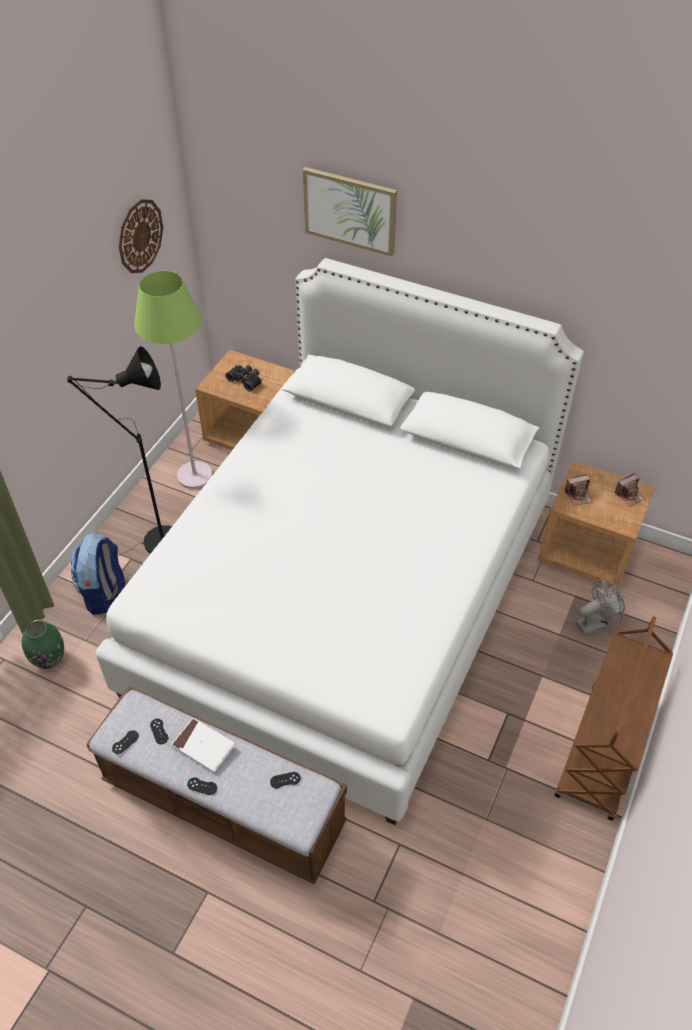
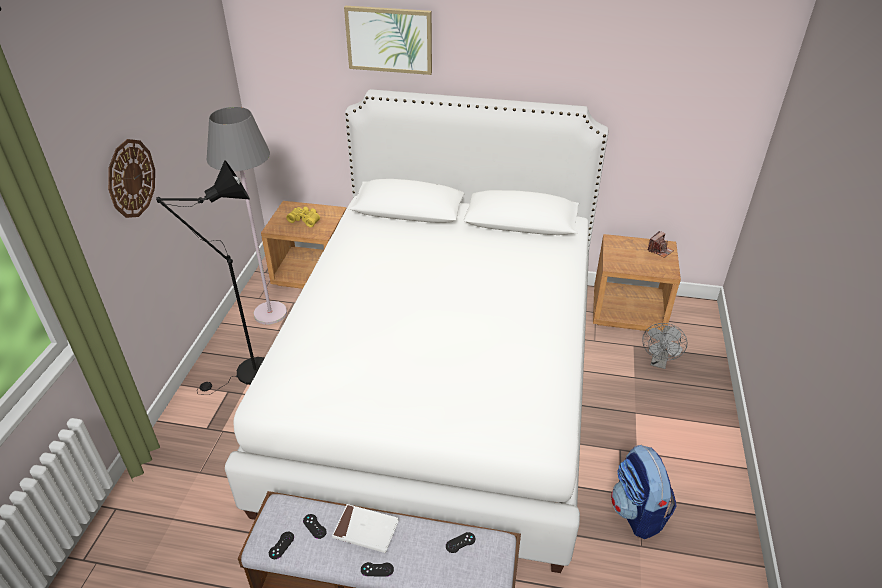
camera: 15 degrees left, 10 degrees down
(49, 659) = (165, 498): green vase -> none
(104, 593) = (209, 427): backpack -> backpack (637, 512)
(140, 236) = (200, 84): wall clock -> wall clock (131, 178)
(194, 476) = (270, 313): green floor lamp -> grey floor lamp
(246, 380) = (305, 220): black binoculars -> yellow binoculars
(578, 496) = (620, 257): camera -> none
(595, 623) = (659, 362): grey fan -> grey fan turned 150 degrees clockwise
(602, 753) = (713, 464): brown cart -> none

